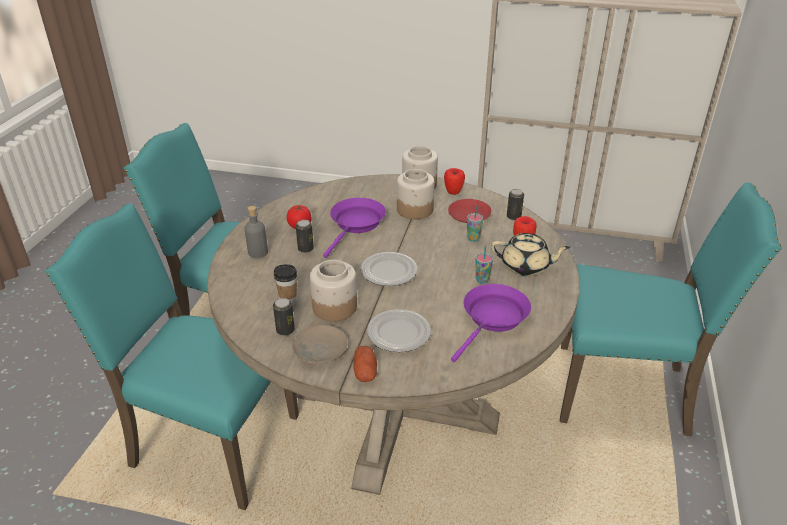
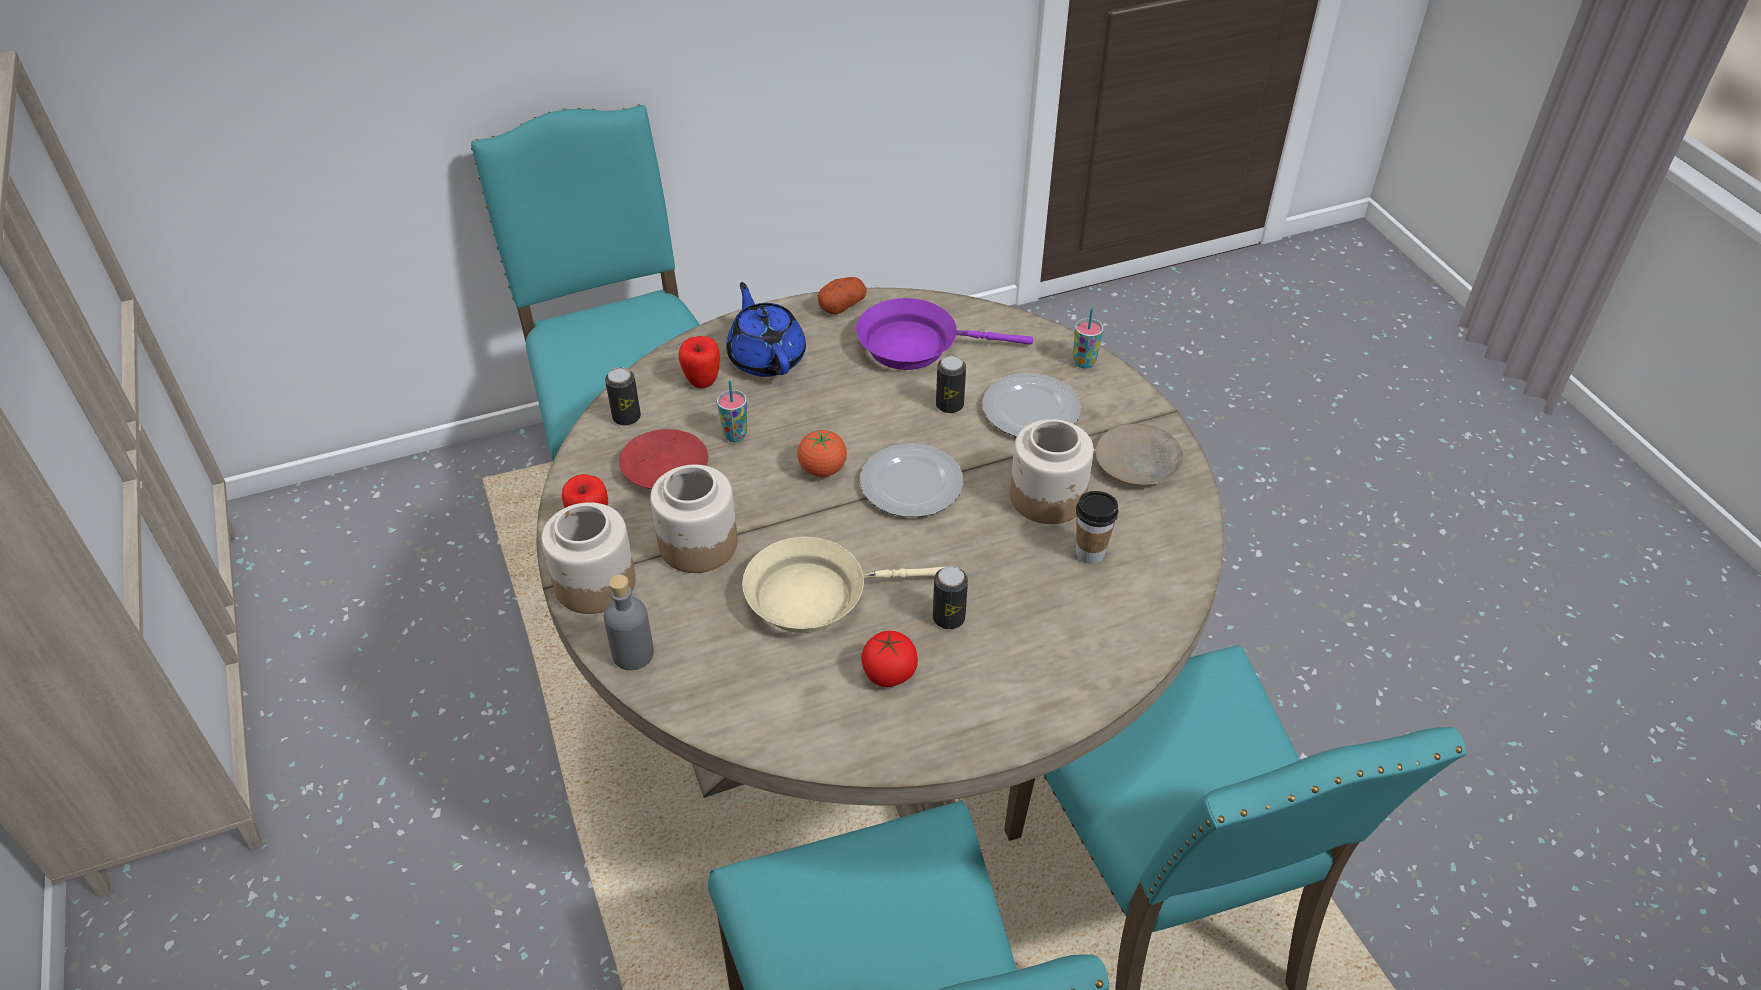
camera: 125 degrees left, 10 degrees up
(258, 252) = (1020, 676): grey bottle -> grey bottle (633, 654)
(285, 330) = (1144, 518): can -> can (949, 405)
(356, 225) = (816, 595): purple frying pan -> beige frying pan
(365, 372) = (1125, 405): potato -> potato (842, 305)
(426, 252) = (822, 469): none -> tomato
(482, 280) = (839, 385): cup -> cup (1084, 362)
(526, 267) = (766, 357): beige teapot -> blue teapot

